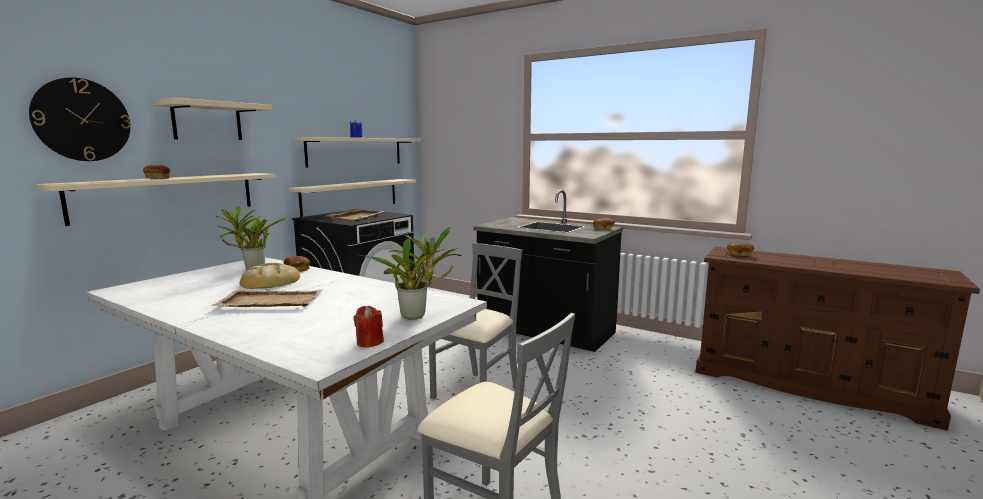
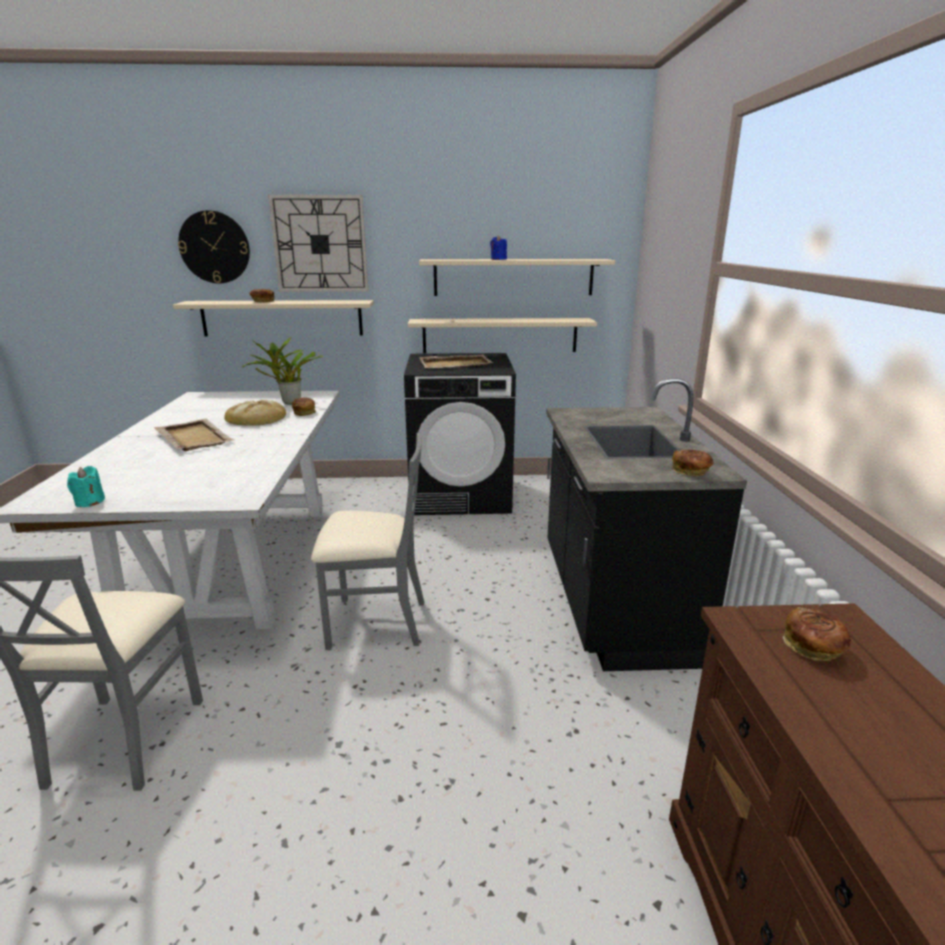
camera: 55 degrees right, 10 degrees up
(207, 121) = (320, 244): beige shelf -> wall clock
(369, 342) = (89, 502): red candle -> turquoise candle
(417, 316) = (179, 496): potted plant -> none

